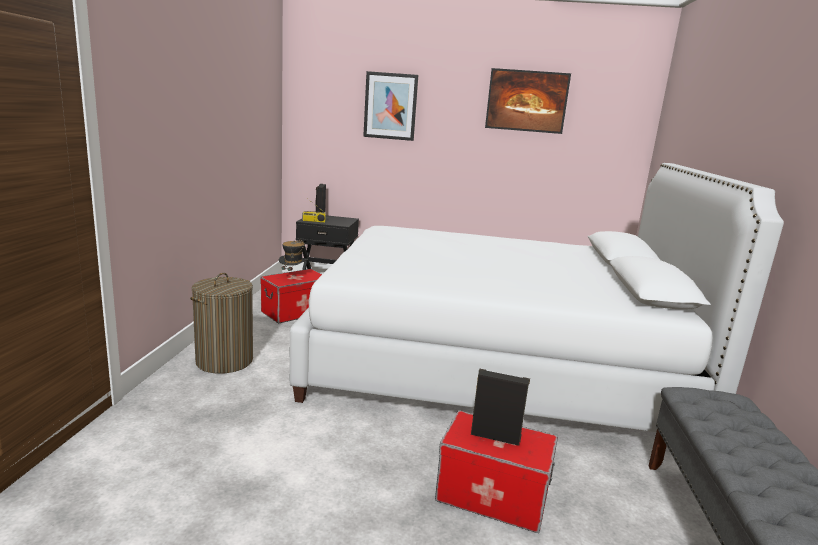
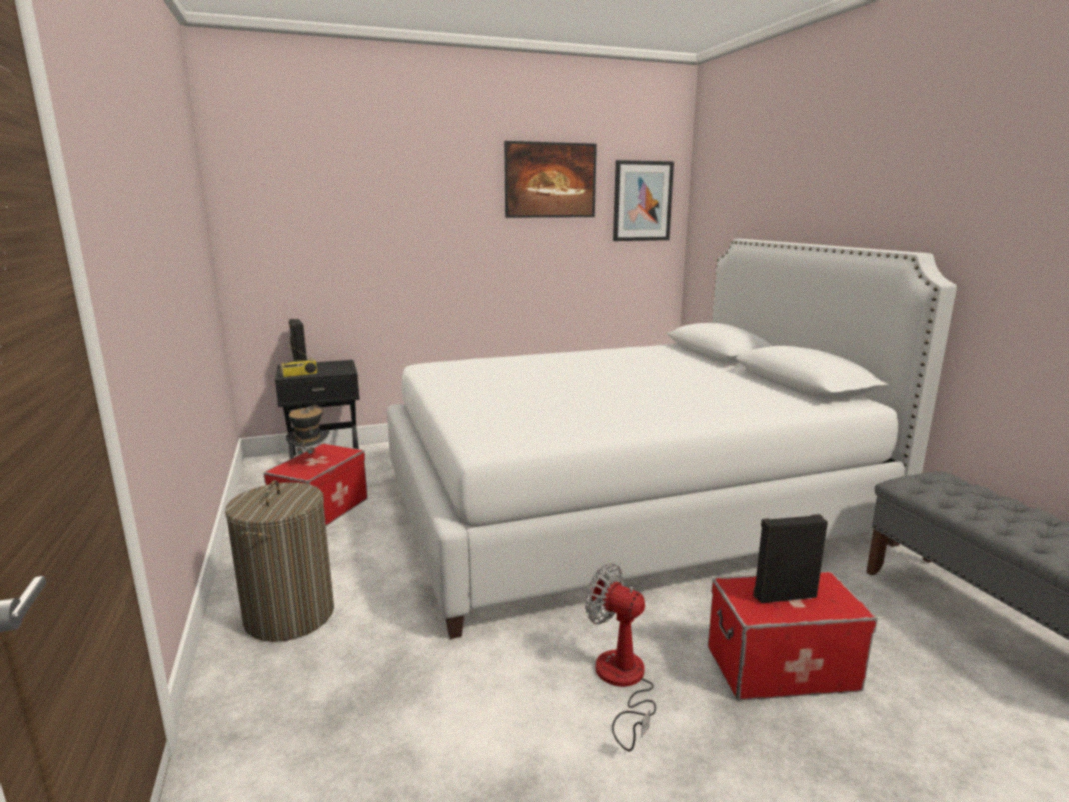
camera: 25 degrees left, 0 degrees up
(370, 461) = (622, 683): none -> fan
(390, 106) = (377, 199): picture -> picture (642, 201)

